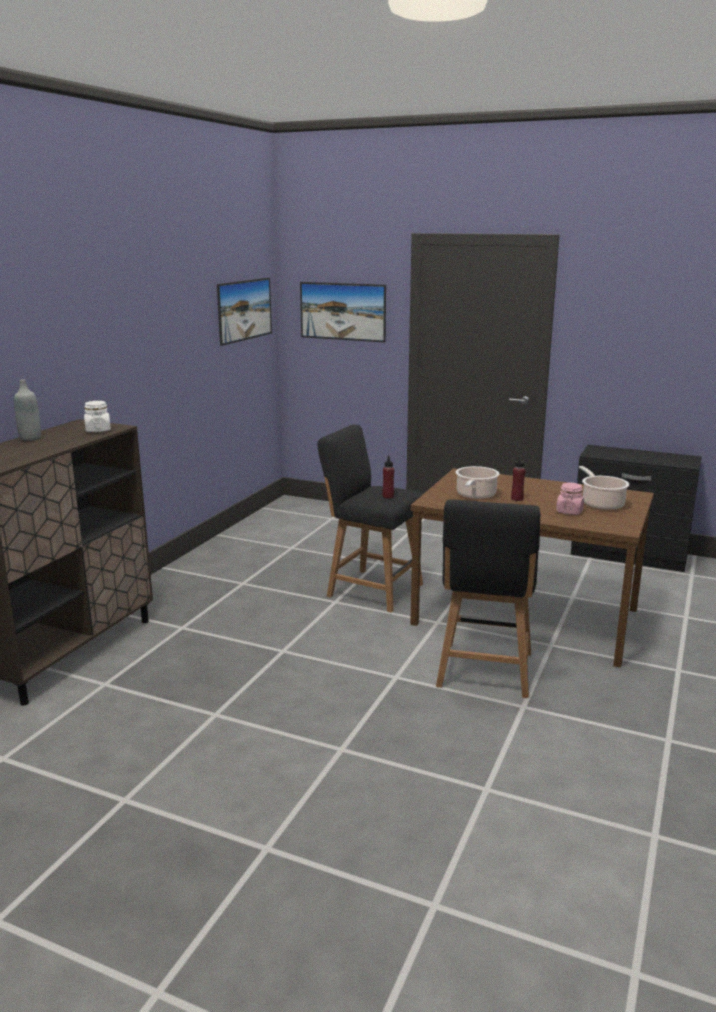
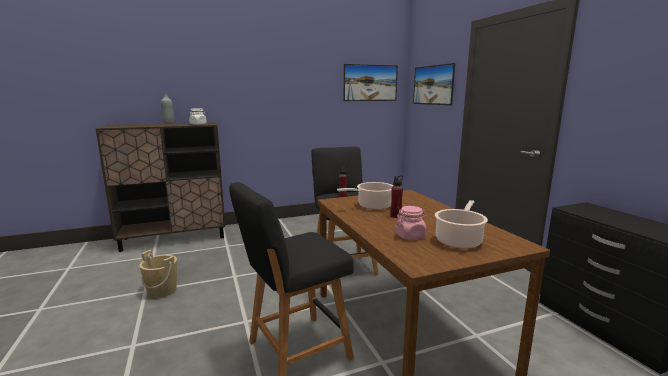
camera: 45 degrees right, 5 degrees down
(236, 703) = (162, 290): none -> beige bucket

